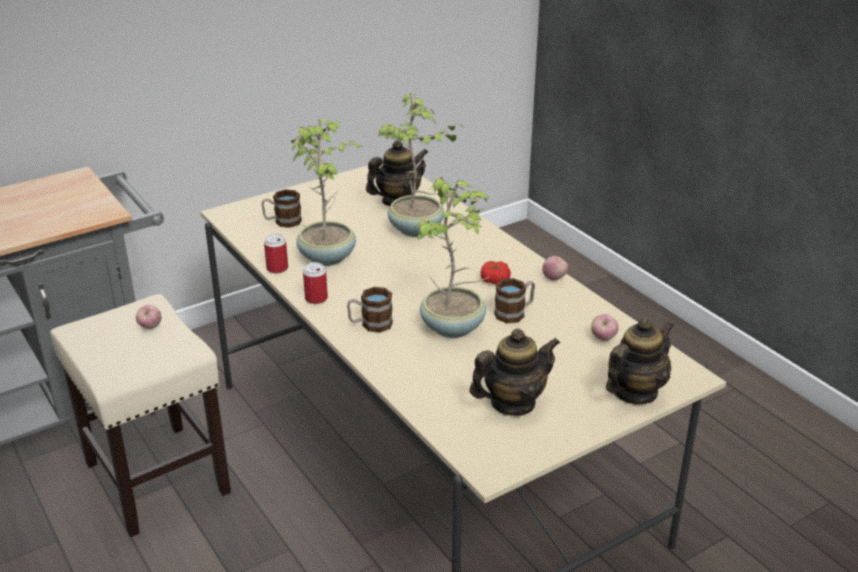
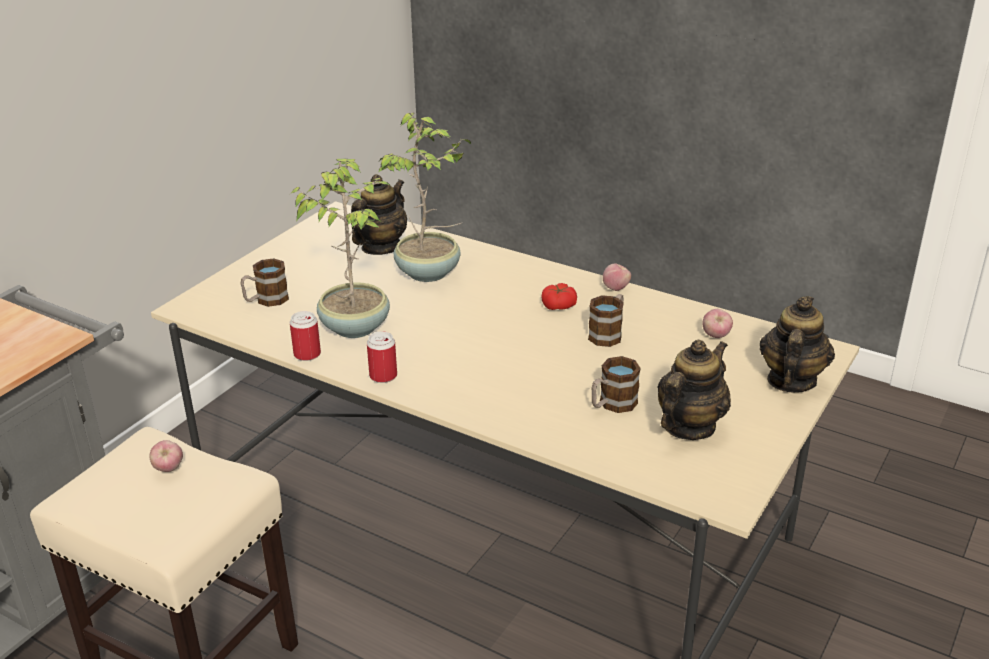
camera: 25 degrees left, 0 degrees up
(370, 324) = (469, 387): mug -> mug (612, 404)
(454, 327) = (561, 366): potted plant -> none

